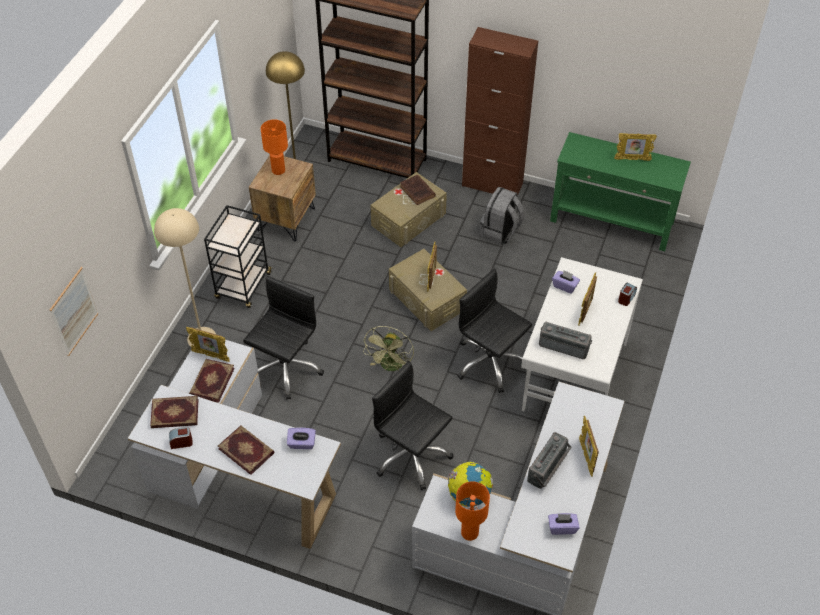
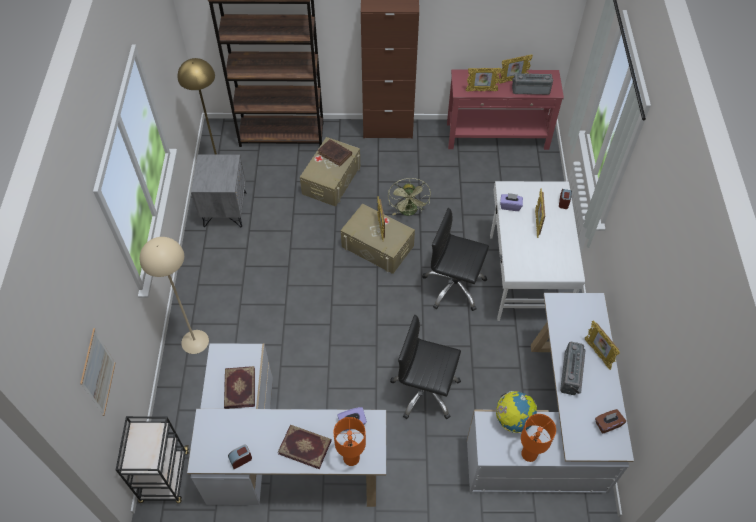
camera: 20 degrees left, 5 degrees up
(175, 414) = (222, 433): book -> none
(211, 356) = (228, 363): picture frame -> picture frame (481, 90)
(243, 287) = (212, 282): black cart -> black cart (165, 477)
(278, 170) = (211, 169): orange table lamp -> orange table lamp (351, 458)
(285, 368) = (282, 346): black office chair -> none
(286, 219) = (224, 209): brown nightstand -> grey nightstand
(391, 367) = (373, 316): green fan -> green fan (409, 212)
(500, 232) = (412, 169): grey backpack -> none
(562, 527) = (607, 424): purple tissue box -> brown tissue box
(564, 345) = (534, 259): radio -> radio (530, 89)
(612, 222) = (497, 136): green console table -> red console table

